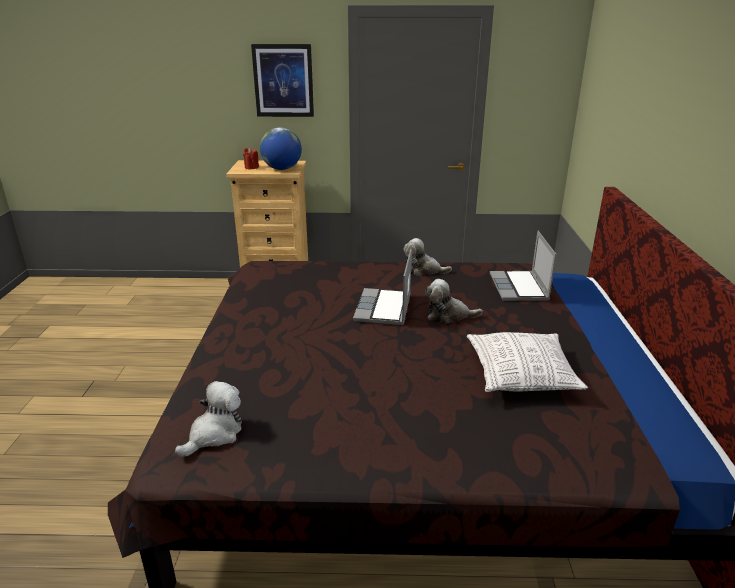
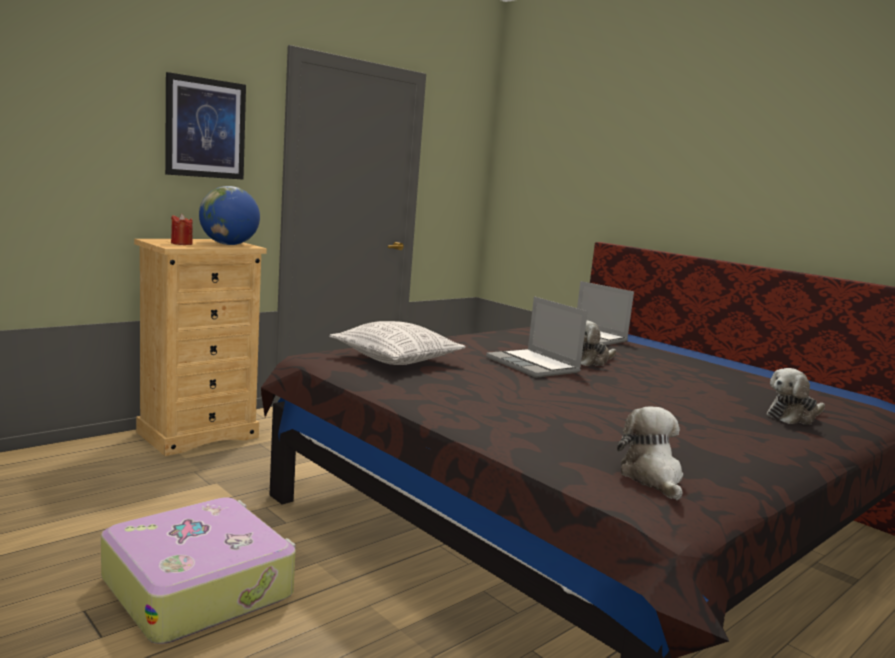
camera: 45 degrees left, 15 degrees down
(145, 388) = (199, 586): none -> suitcase
(423, 270) = (490, 337): plush toy -> plush toy (793, 417)
(521, 375) = (723, 384): pillow -> pillow (397, 359)

